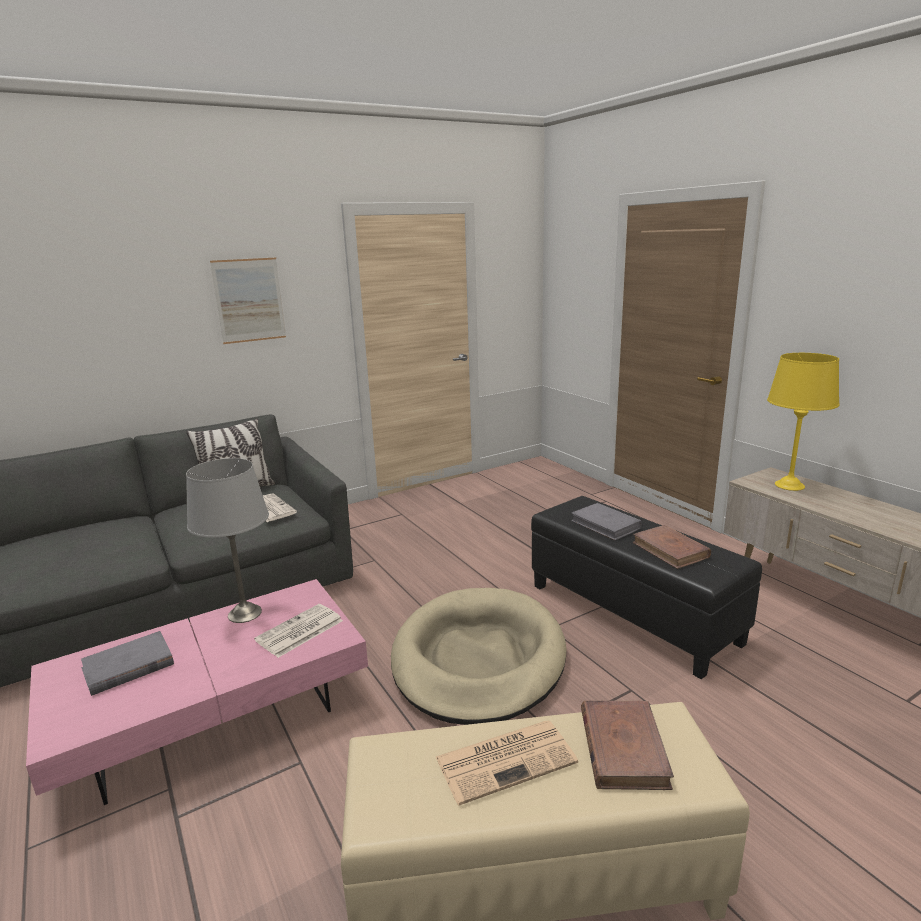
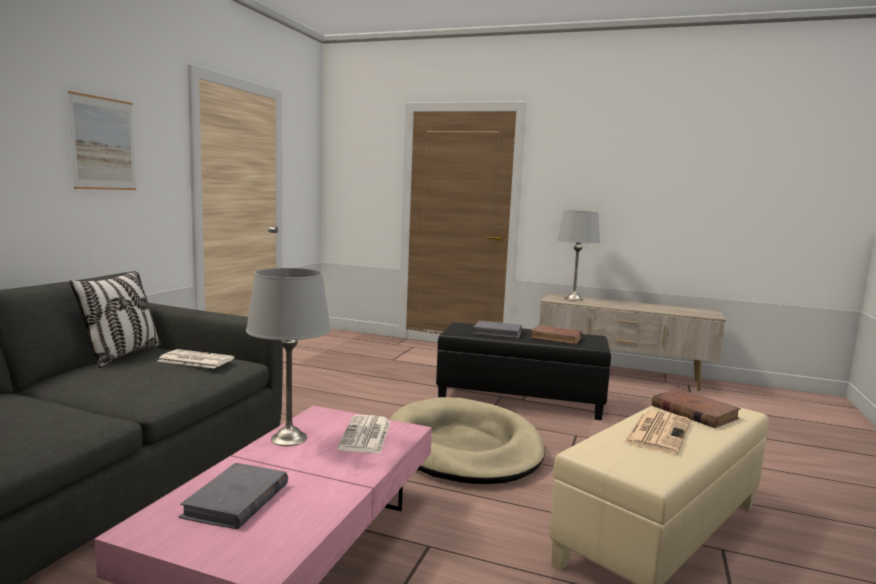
camera: 40 degrees left, 10 degrees down
(789, 485) = (573, 299): yellow table lamp -> grey table lamp

